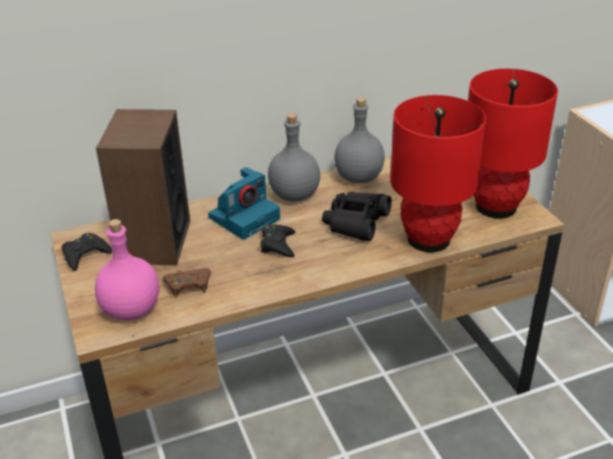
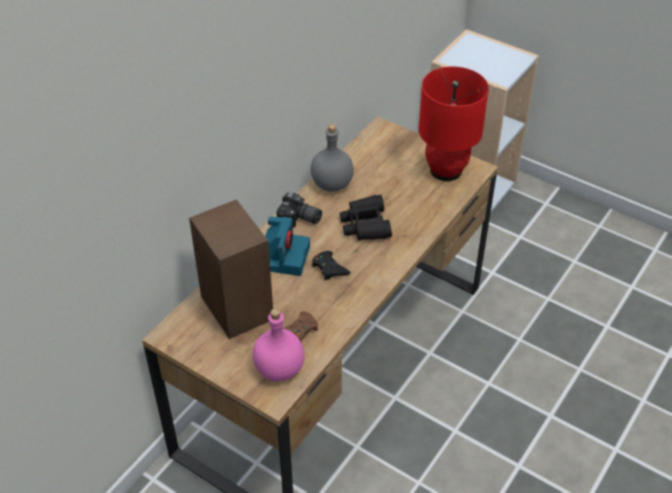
camera: 35 degrees left, 10 degrees up
(85, 255) = (194, 344): black game controller -> none
(294, 194) = (299, 220): grey bottle -> camera
(428, 239) = (425, 217): red table lamp -> none

